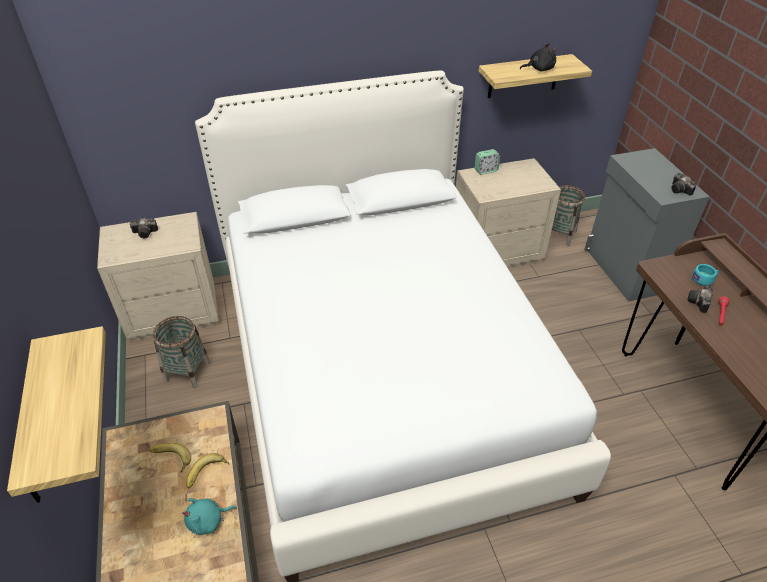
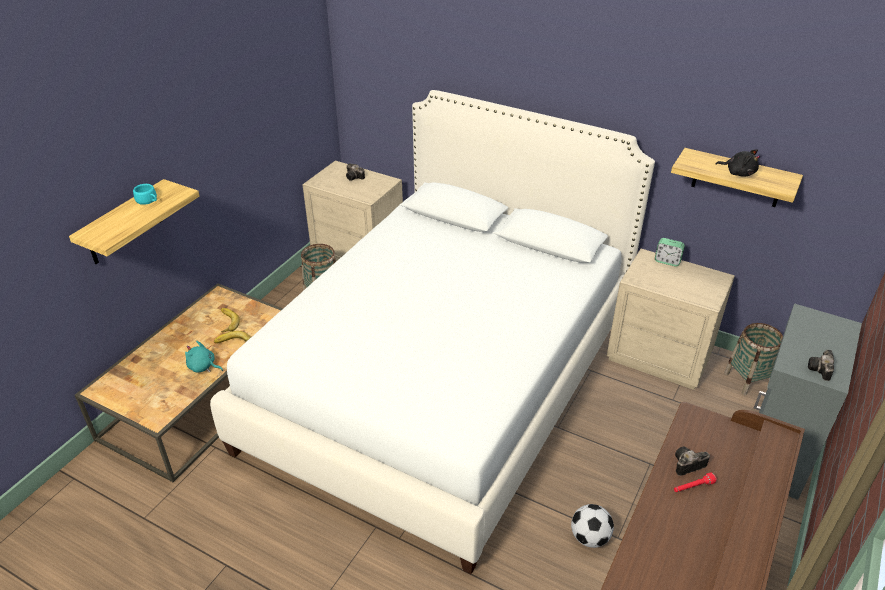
camera: 45 degrees right, 5 degrees down
(611, 408) = (589, 537): none -> football
(704, 279) = (727, 454): turquoise cup -> turquoise cup (148, 201)

